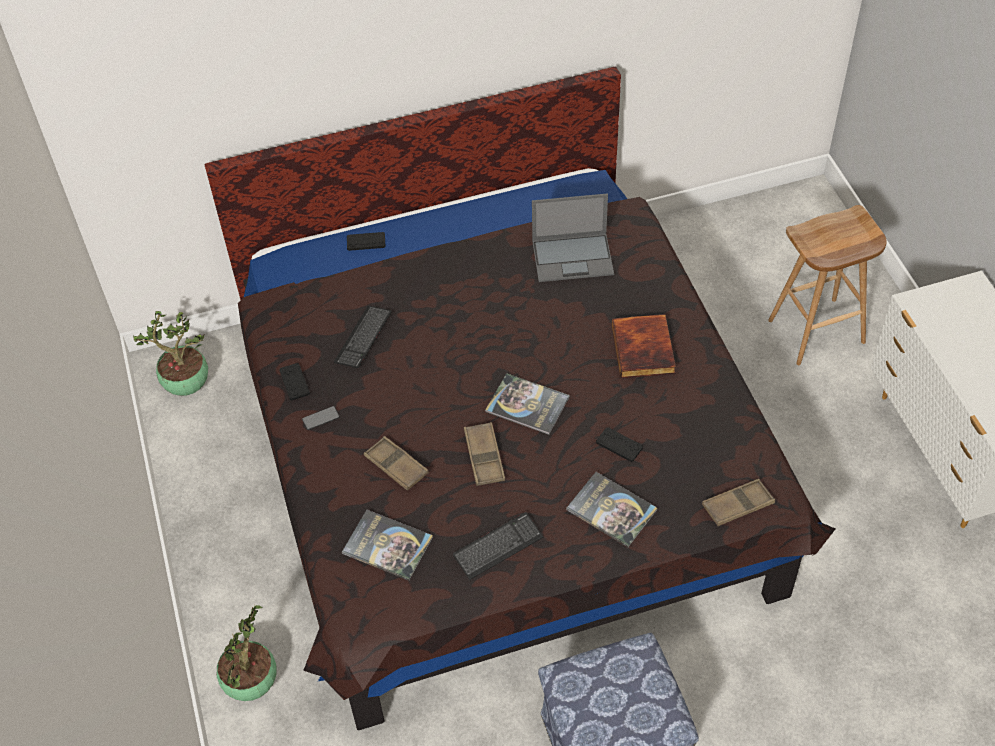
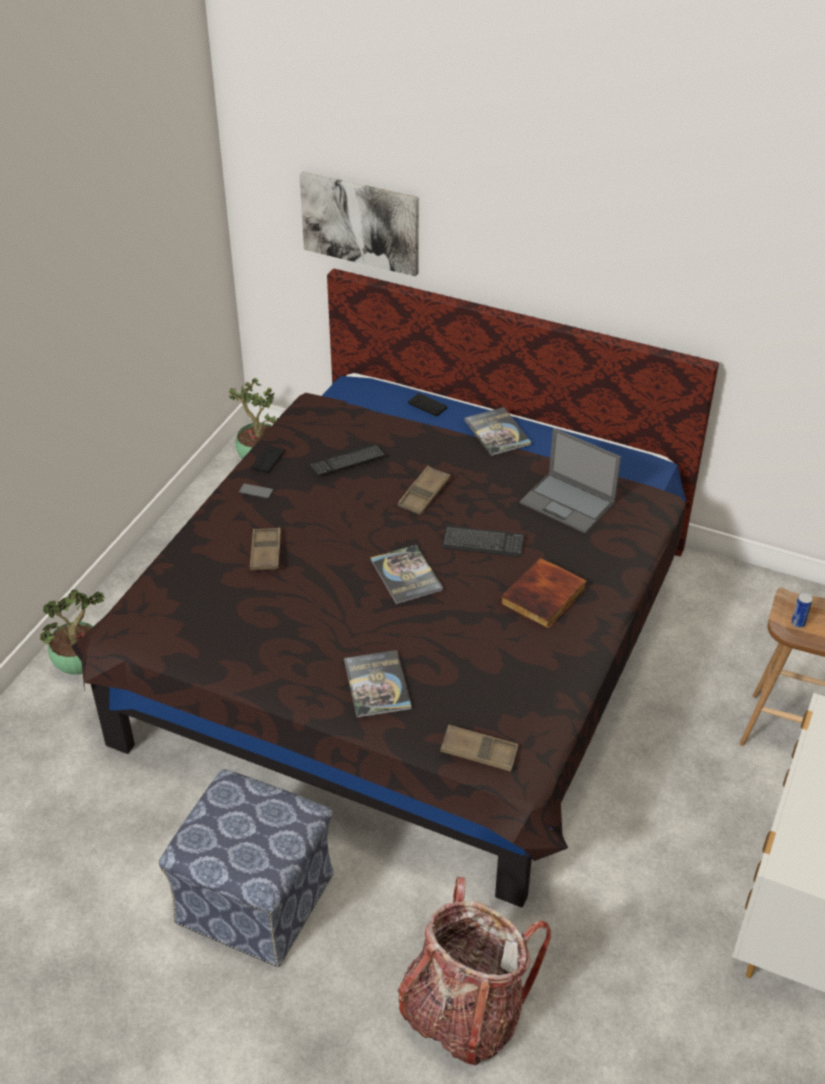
camera: 40 degrees right, 10 degrees down
(224, 105) = (361, 222): none -> picture
(387, 545) = (197, 596): book -> book (497, 432)
(484, 457) = (332, 587): brown tray -> brown tray (424, 494)
(498, 547) = (266, 649): keyboard -> keyboard (483, 543)
(619, 445) = (439, 647): black game controller -> none
(825, 248) = (798, 623): none -> can
(832, 700) = (463, 1011): none -> backpack

